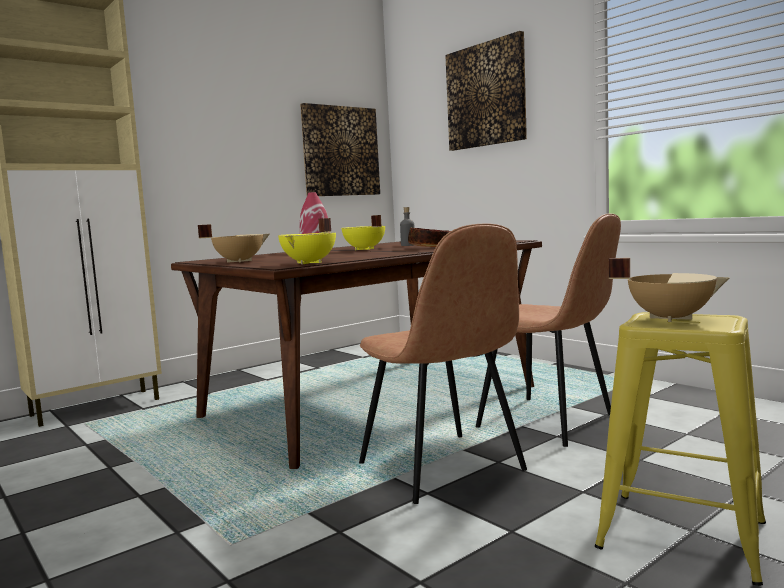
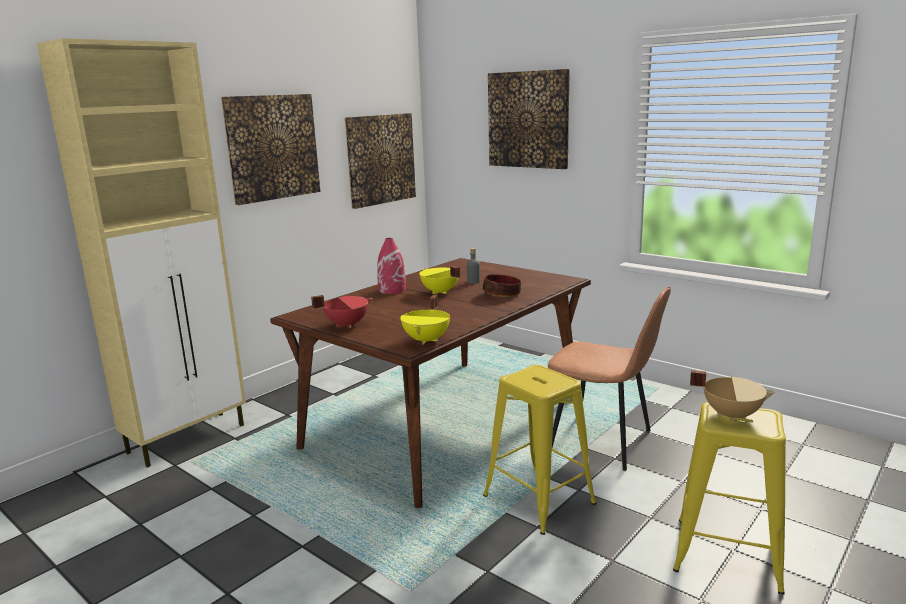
camera: 10 degrees left, 10 degrees up
(217, 122) = (272, 147): none -> picture
(239, 261) = (346, 324): beige cooking pot -> red cooking pot
(442, 468) = (538, 499): brown chair -> yellow stool

